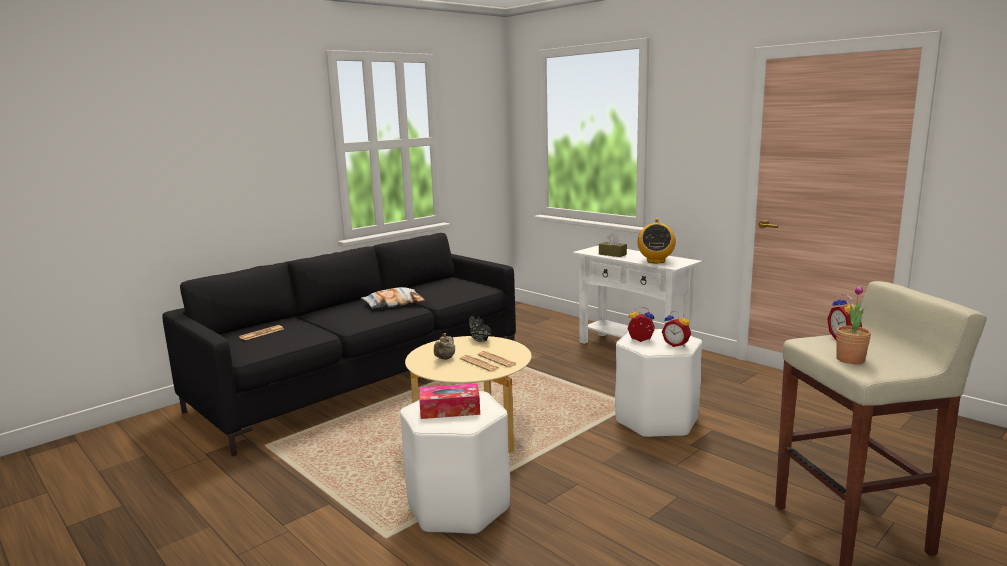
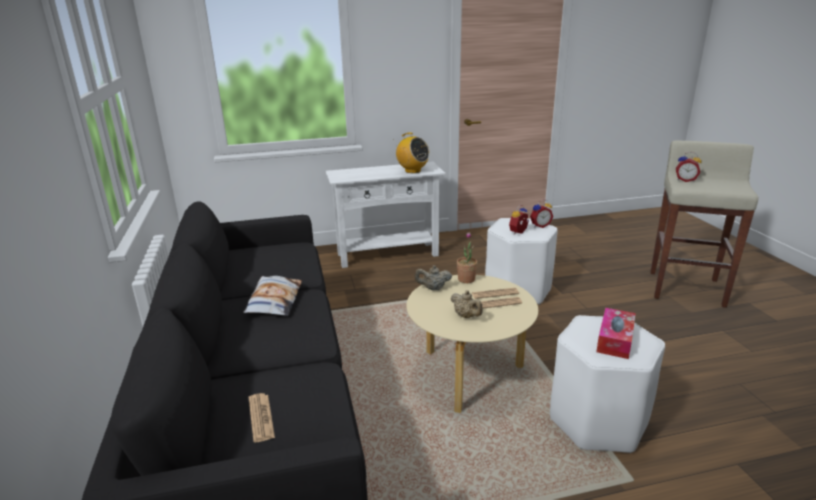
camera: 60 degrees left, 10 degrees up
(479, 340) = (433, 288): black teapot -> beige teapot
(612, 254) = (367, 175): brown tissue box -> none
(850, 359) = (722, 189): potted plant -> potted plant (466, 279)

